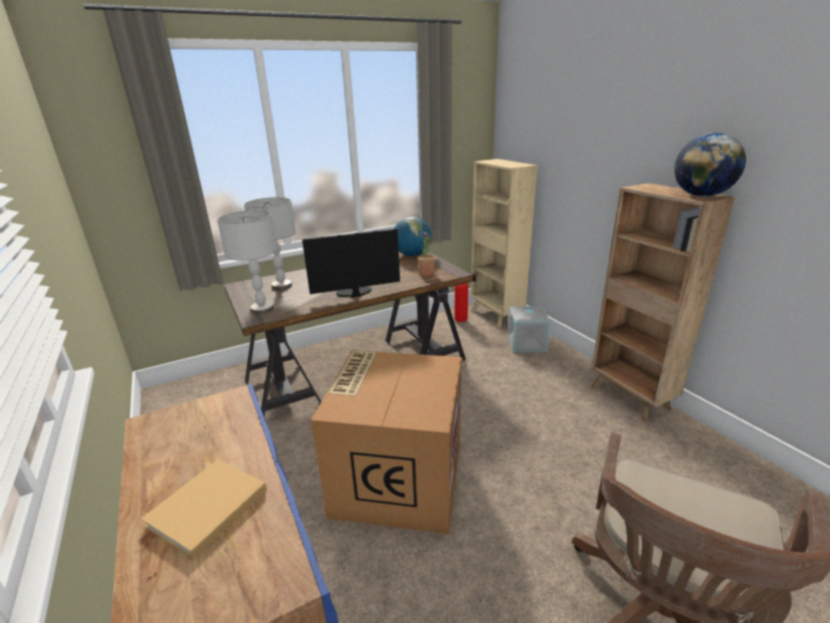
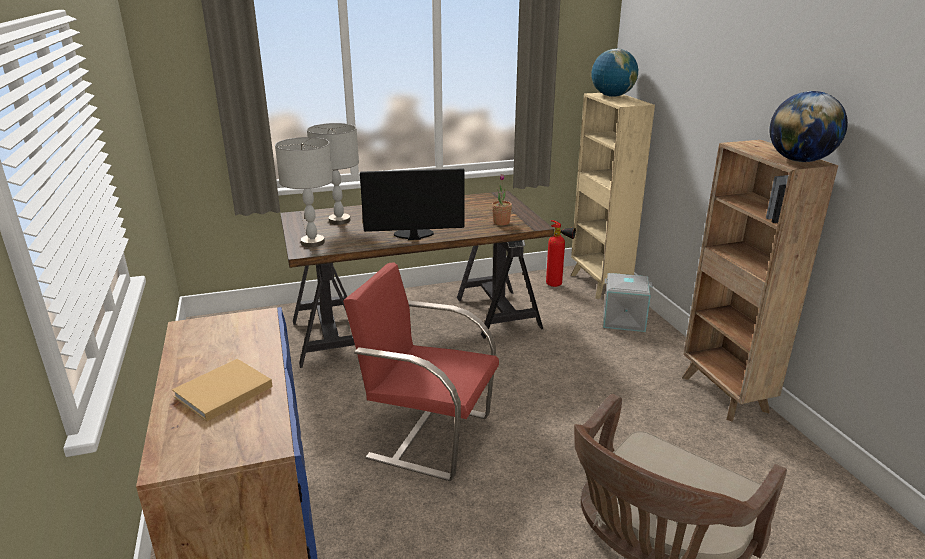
camera: 10 degrees right, 0 degrees up
(397, 477) = (428, 435): cardboard box -> red chair
(412, 255) = (494, 200): globe -> globe (612, 96)

